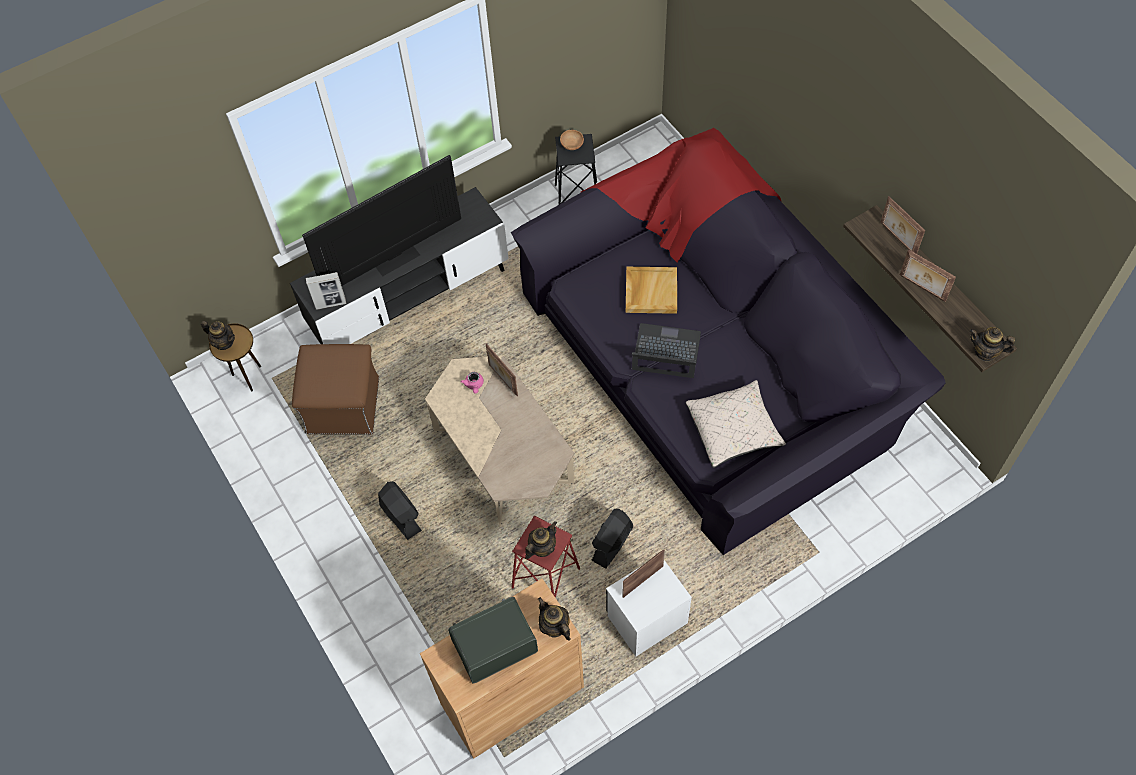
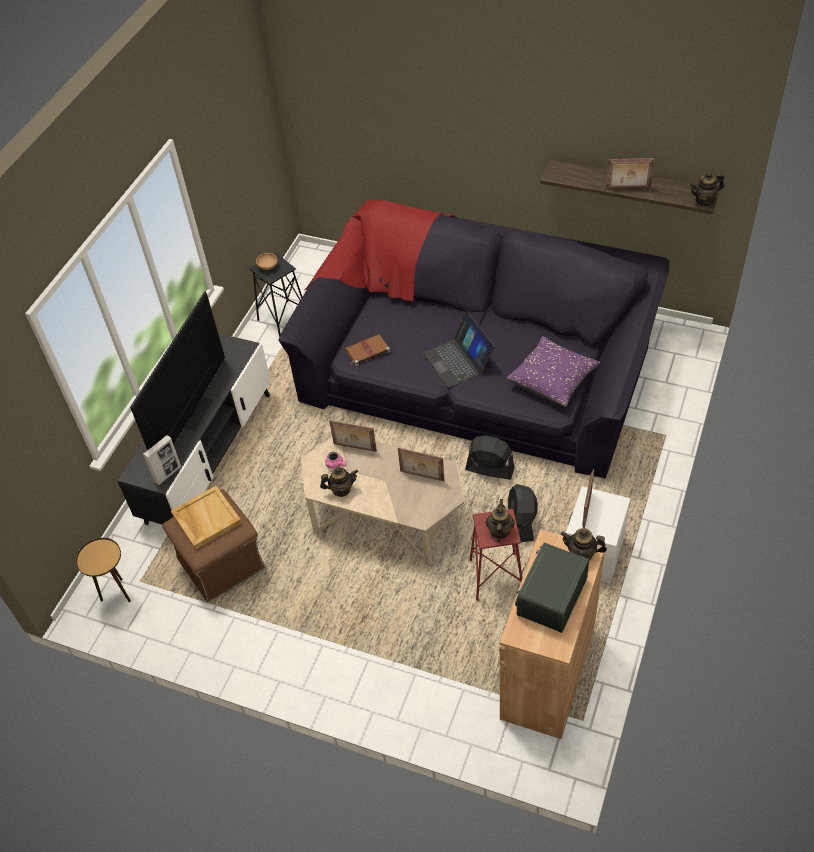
camera: 35 degrees left, 10 degrees down
(224, 342) = (91, 560): teapot -> teapot (341, 489)
(401, 516) = (342, 609): black fan -> black fan (489, 469)
(594, 289) = (367, 351): none -> brown book
(650, 291) = (410, 330): beige tray -> beige tray (206, 519)
(666, 352) = (458, 360): laptop -> laptop turned 90 degrees counterclockwise
(733, 430) = (553, 380): beige pillow -> purple pillow
(897, 239) = (583, 170): picture frame -> picture frame (422, 476)

